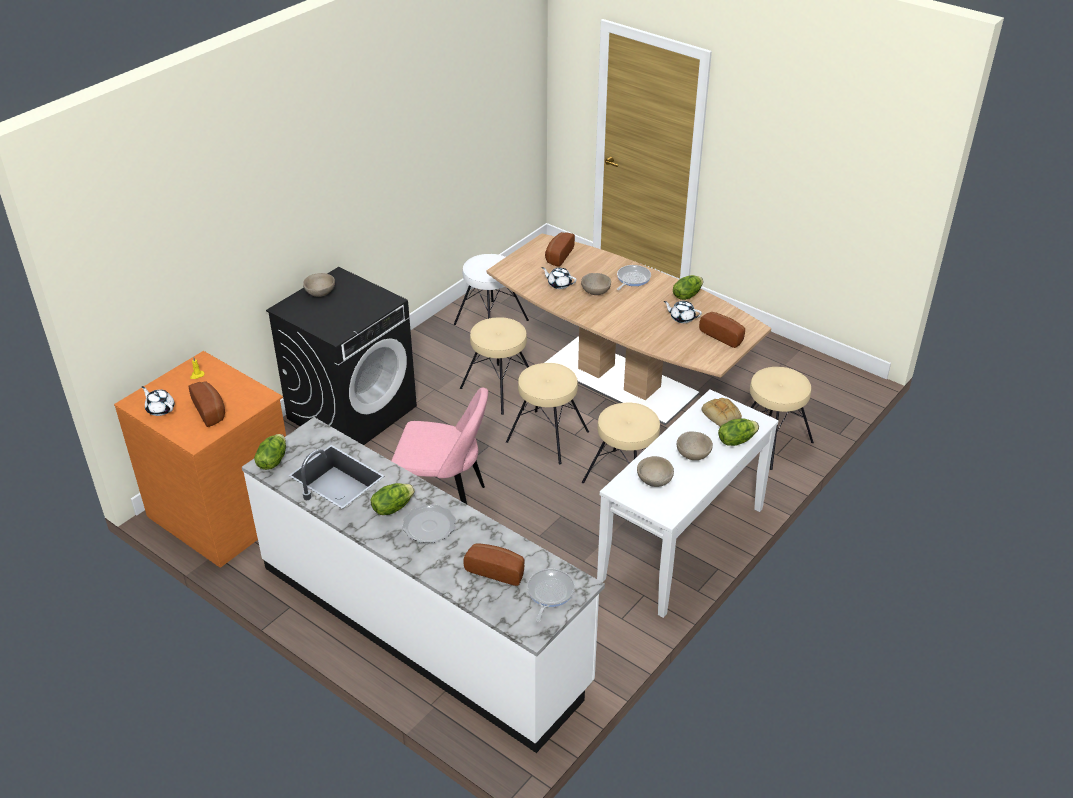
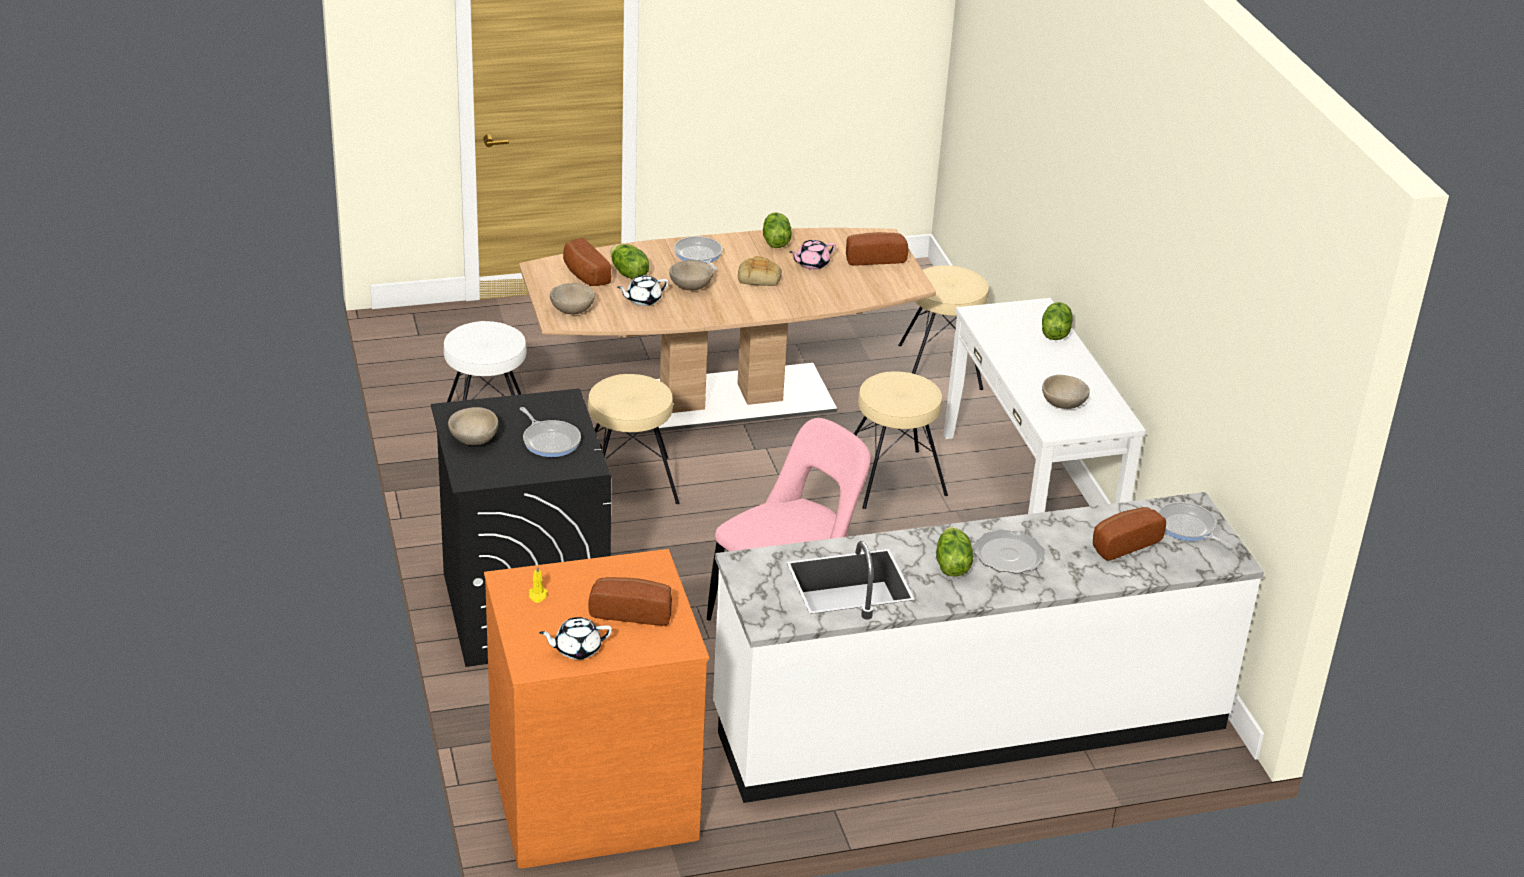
camera: 55 degrees left, 5 degrees down
(272, 461) = (767, 614): lettuce -> lettuce (628, 274)
(345, 314) = (550, 440): none -> frying pan
(547, 437) = (759, 493): beige stool -> none
(682, 318) = (811, 264): white teapot -> pink teapot
(693, 454) = (1049, 365): beige bowl -> beige bowl (572, 310)
(722, 415) = (1007, 321): bread -> bread (760, 277)

